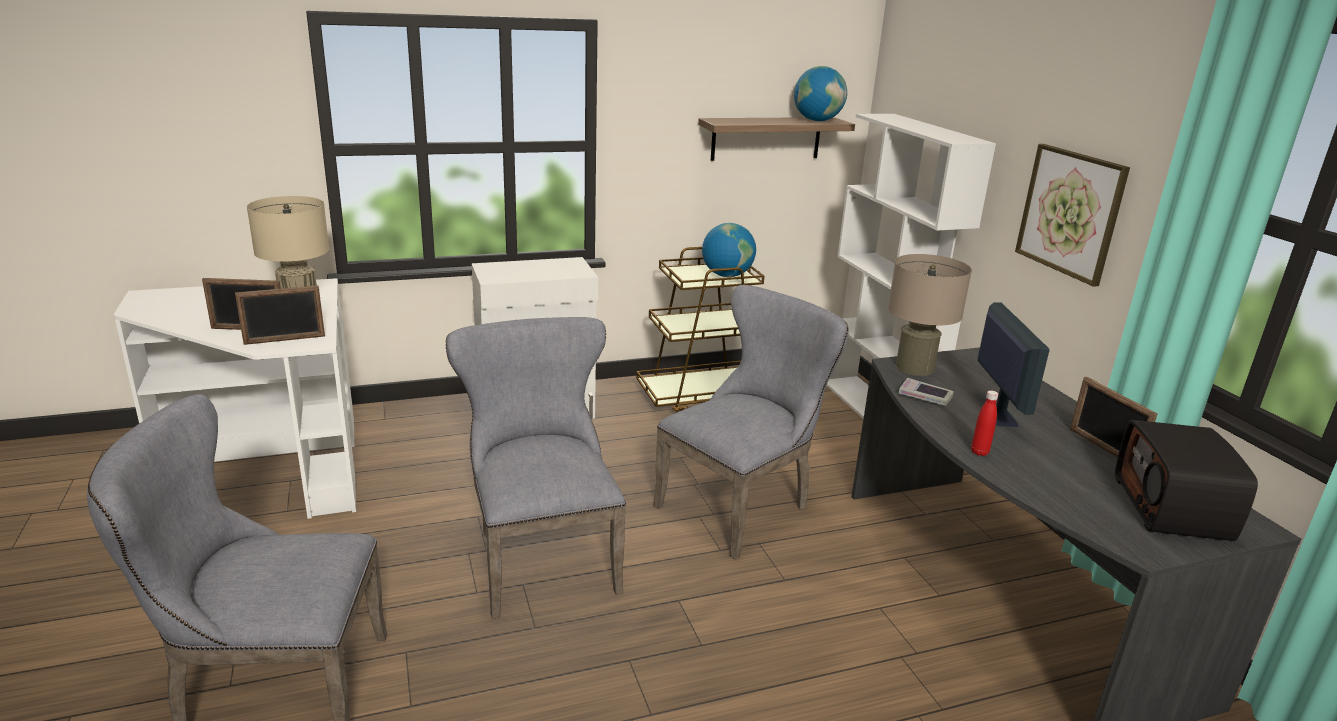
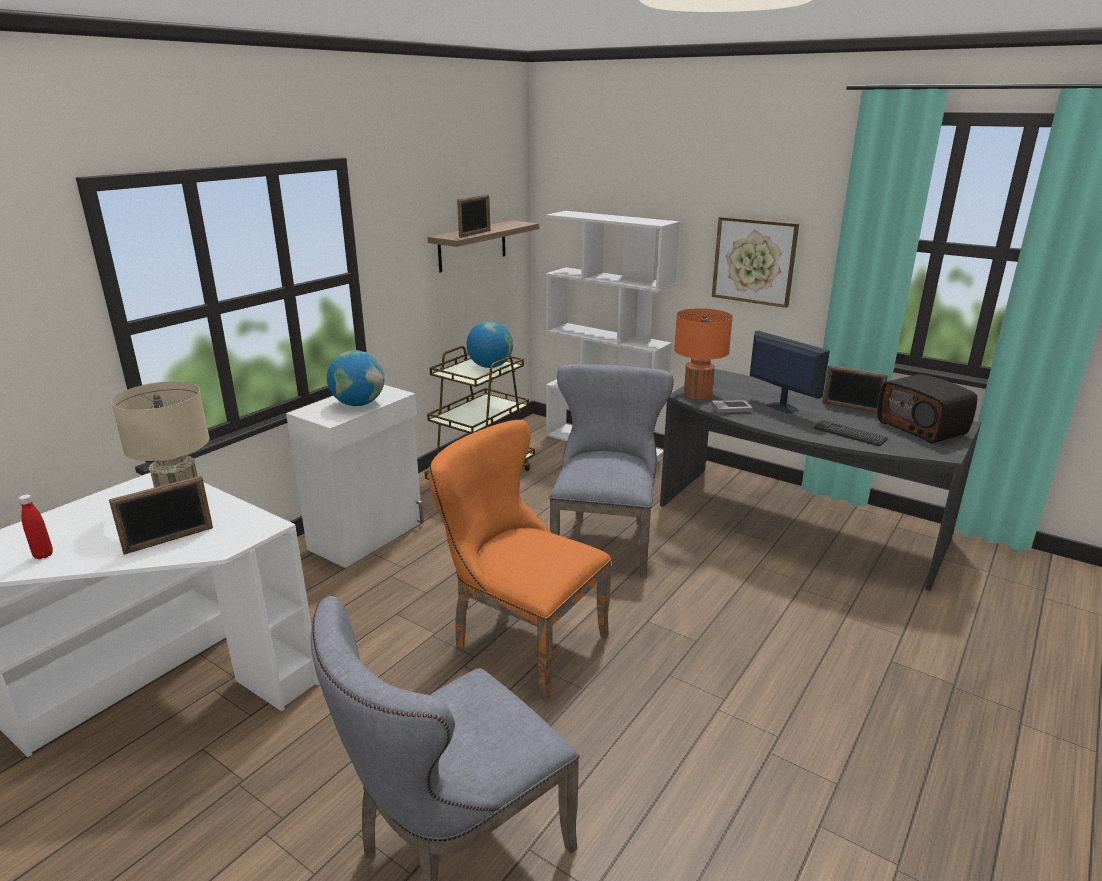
camera: 35 degrees left, 0 degrees up
(285, 340) = (229, 535): picture frame -> picture frame (475, 234)
(540, 556) = (520, 639): grey chair -> orange chair
(817, 120) = (510, 224): globe -> globe (358, 404)
(914, 367) = (697, 393): beige table lamp -> orange table lamp
(979, 452) = (807, 432): red bottle -> red bottle (43, 555)
(1038, 475) = (849, 434): none -> keyboard

